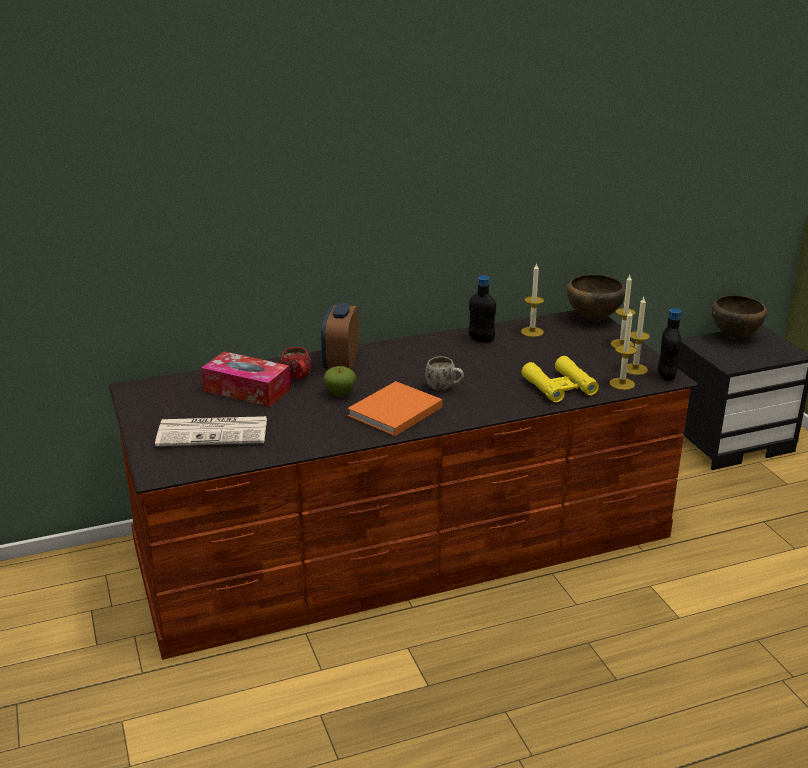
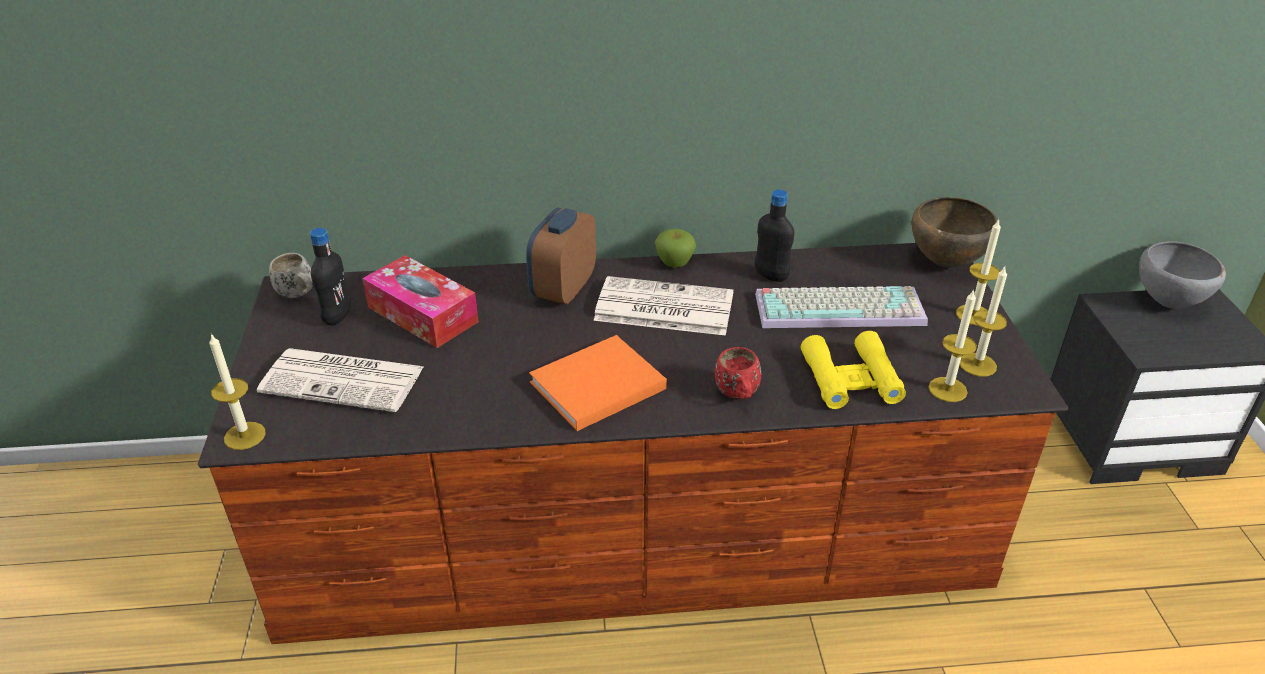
camera: 15 degrees right, 10 degrees up
(298, 379) = (496, 306): red mug -> red mug (738, 396)
(340, 394) = (538, 342): apple -> apple (674, 264)
(416, 365) = (662, 308): none -> newspaper
(444, 388) = (684, 354): white mug -> white mug (299, 295)
(532, 332) = (848, 272): candle -> candle (244, 436)
(536, 351) = (841, 307): none -> keyboard
(666, 376) = (1022, 386): black bottle -> black bottle (337, 317)
(735, 337) = (1168, 303): brown bowl -> grey bowl

